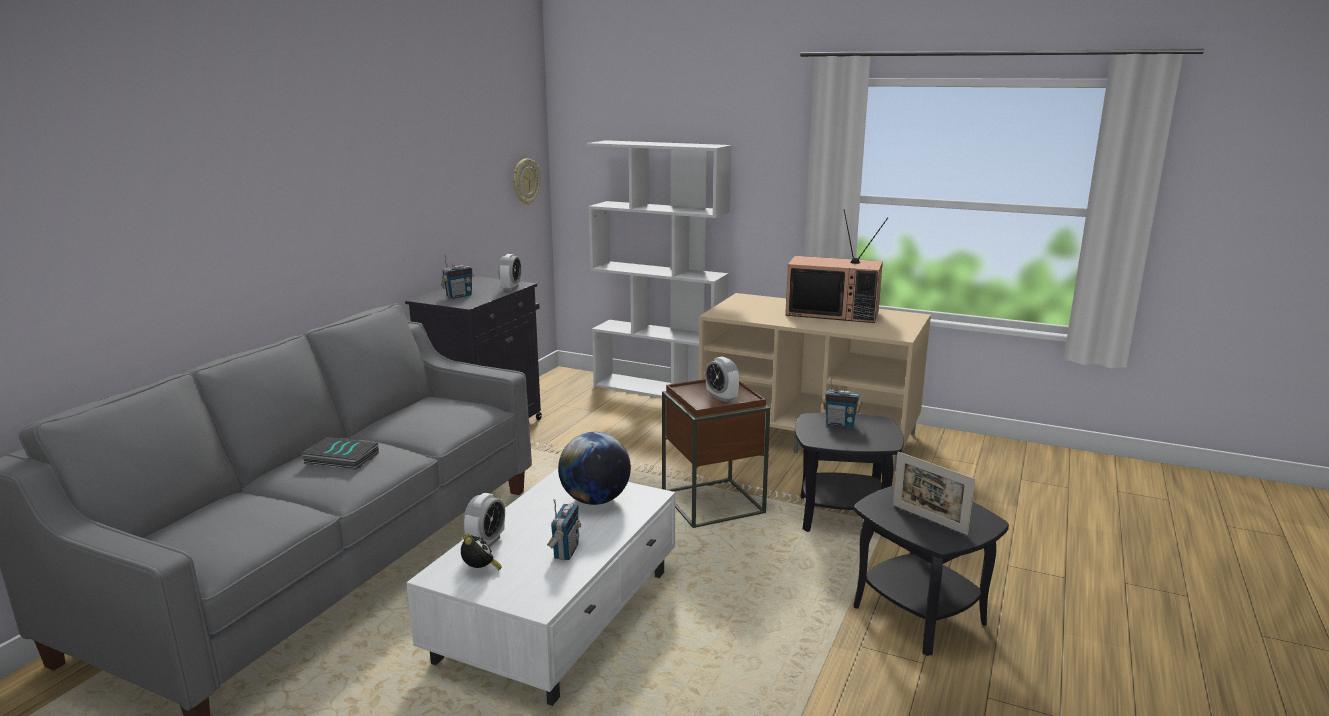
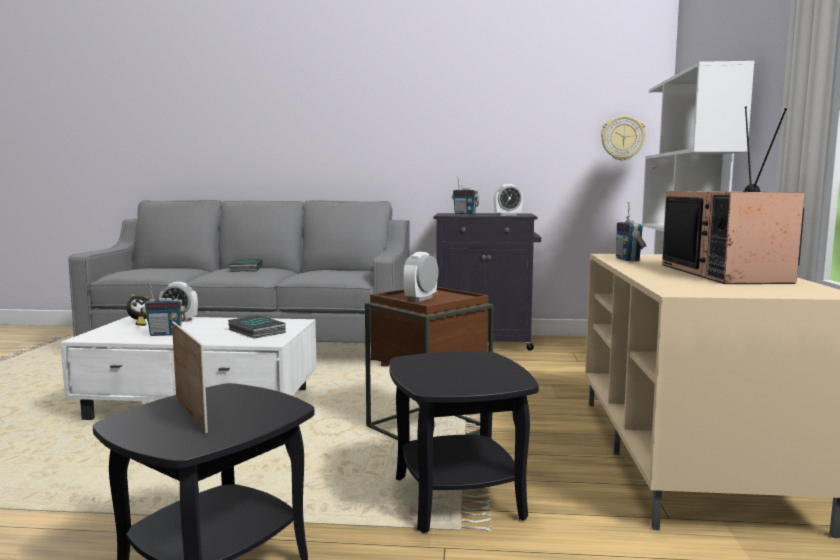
camera: 70 degrees right, 10 degrees down
(595, 500) = (255, 331): globe -> book
(840, 424) = (476, 366): radio -> radio (628, 259)
(929, 519) = (190, 414): picture frame -> picture frame turned 120 degrees clockwise

